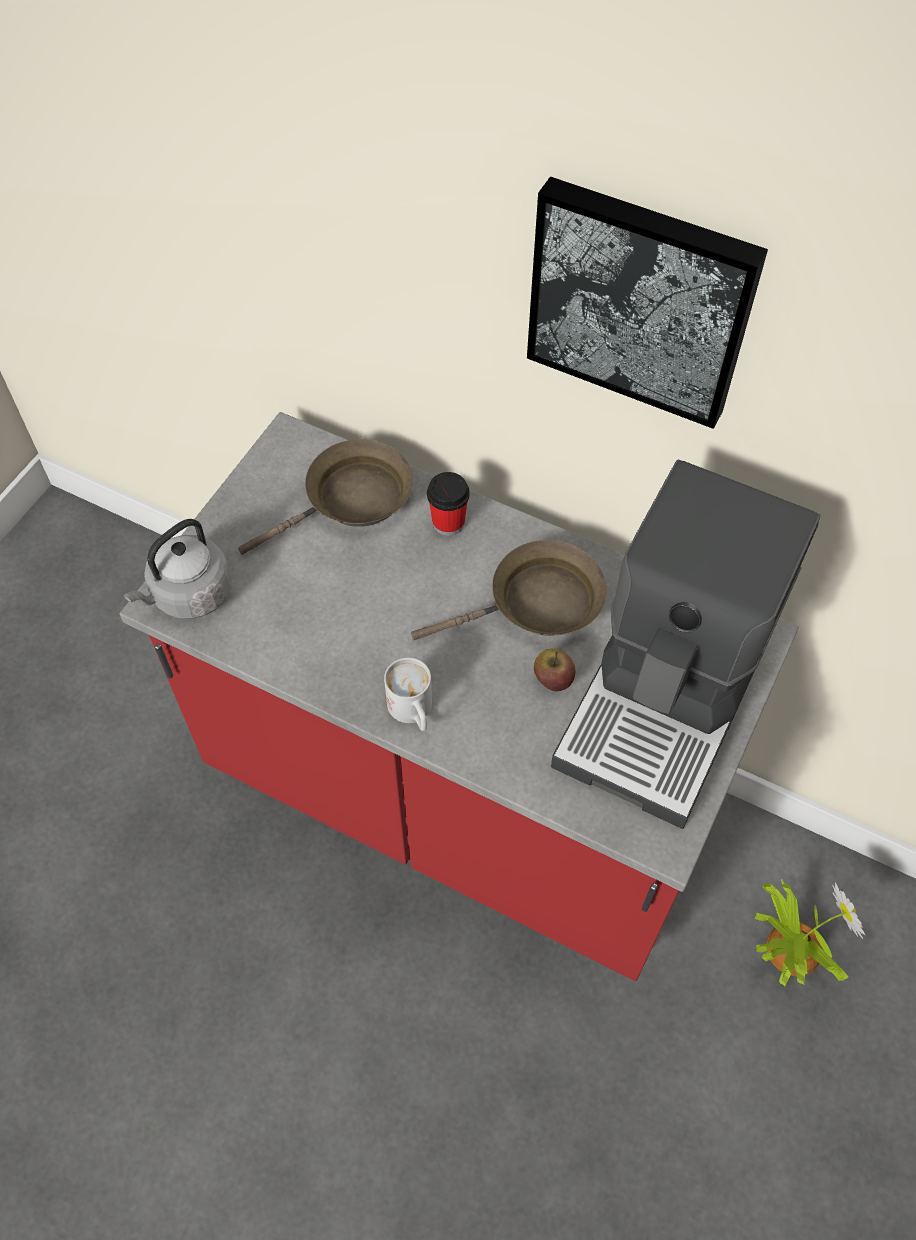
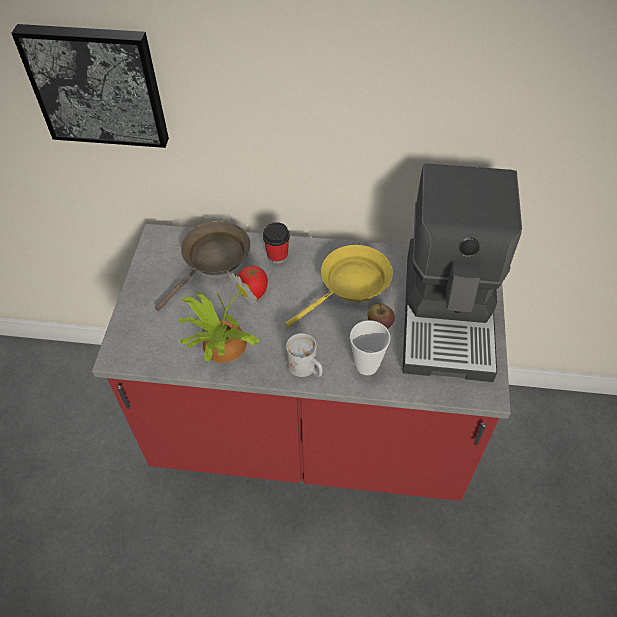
camera: 20 degrees left, 5 degrees down
(189, 595) = (134, 345): grey kettle -> none
(388, 569) = (253, 292): none -> tomato
(503, 737) = (366, 365): none -> cup
(537, 604) = (351, 285): brown frying pan -> yellow frying pan
(641, 300) = (382, 71): picture -> picture (98, 84)
(789, 947) = (530, 452): potted plant -> potted plant (221, 344)

